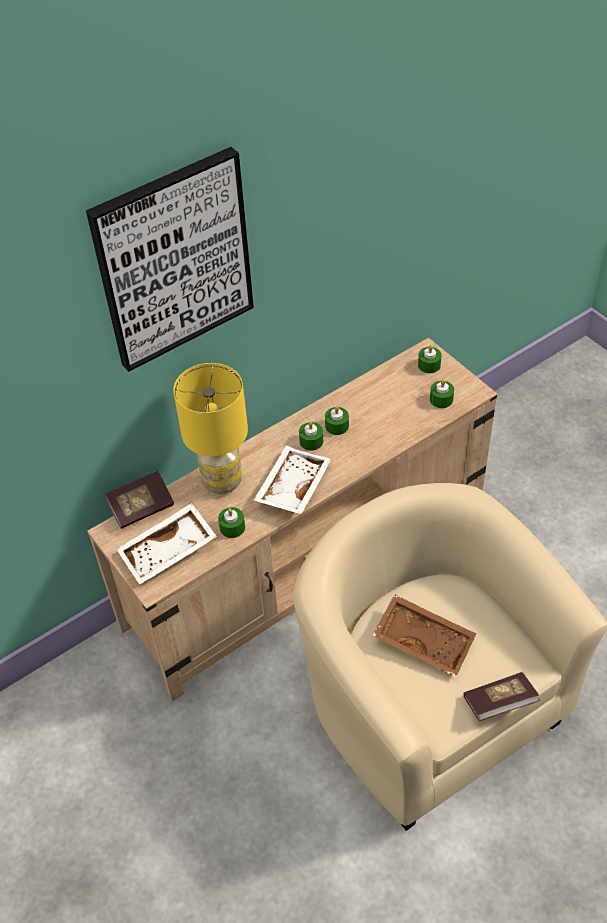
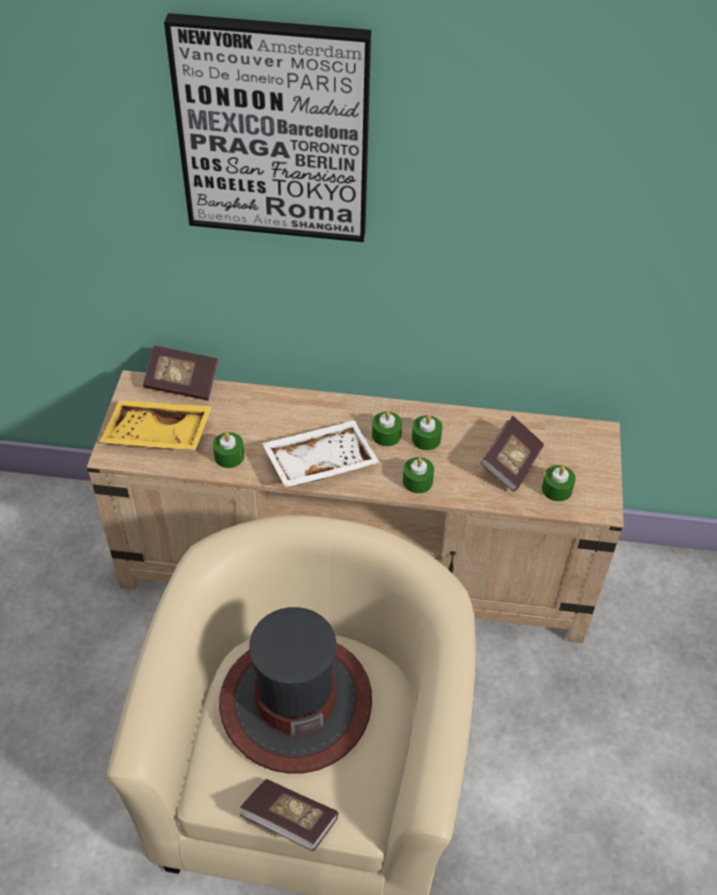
camera: 40 degrees right, 0 degrees up
(169, 552) = (157, 436): white tray -> yellow tray
(223, 481) = (270, 411): yellow table lamp -> none
(400, 404) = (510, 463): none -> book
(424, 640) = (295, 702): brown tray -> hat
(429, 365) = (585, 448): green candle -> green candle (417, 481)

